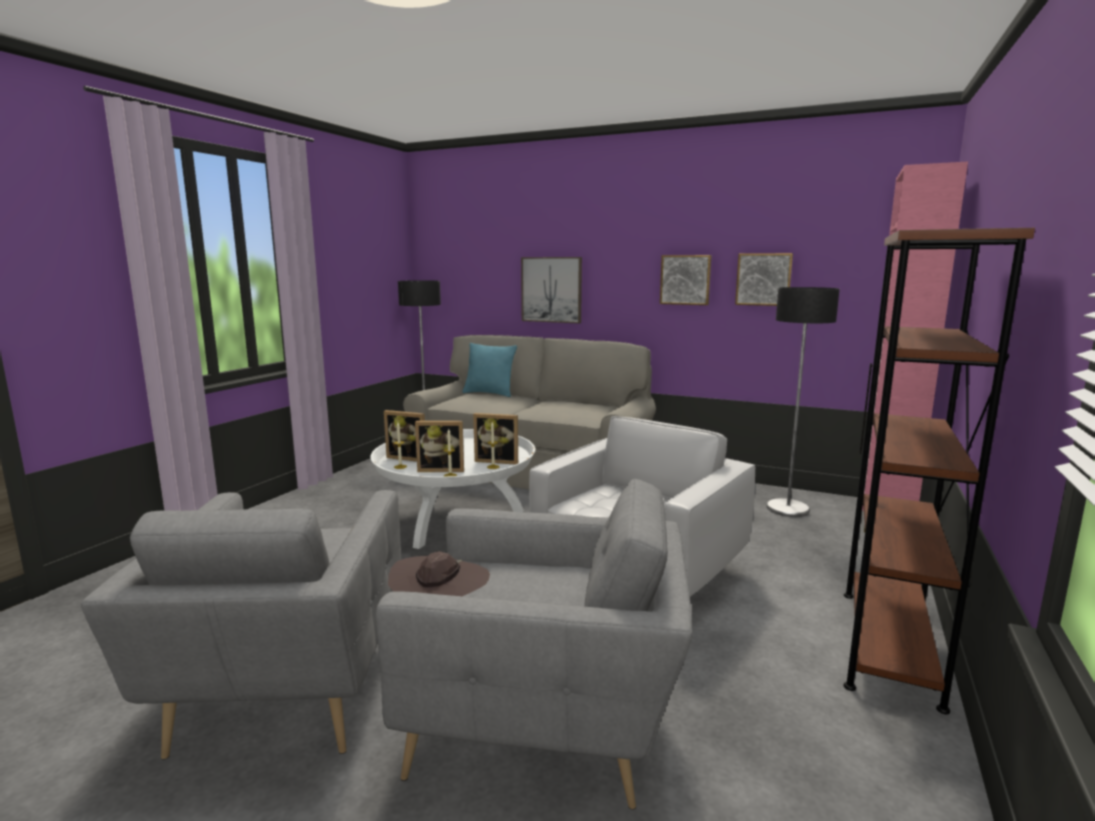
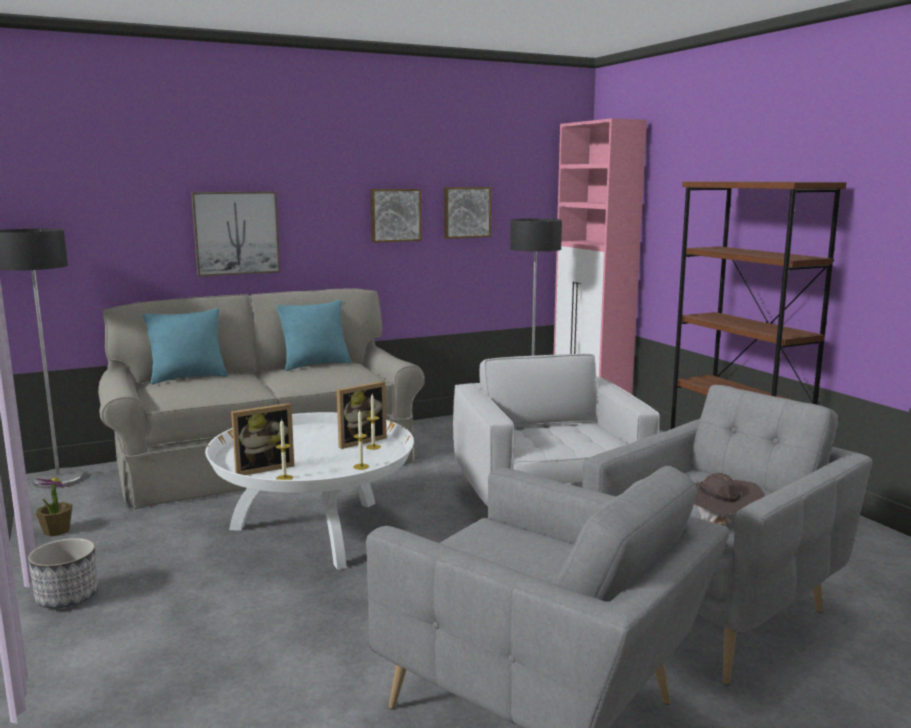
camera: 50 degrees left, 0 degrees up
(302, 503) = (67, 597): none -> planter
(368, 470) = (56, 531): none -> potted plant
(441, 469) = (334, 465): picture frame -> none
(578, 402) = (316, 365): none -> turquoise pillow

